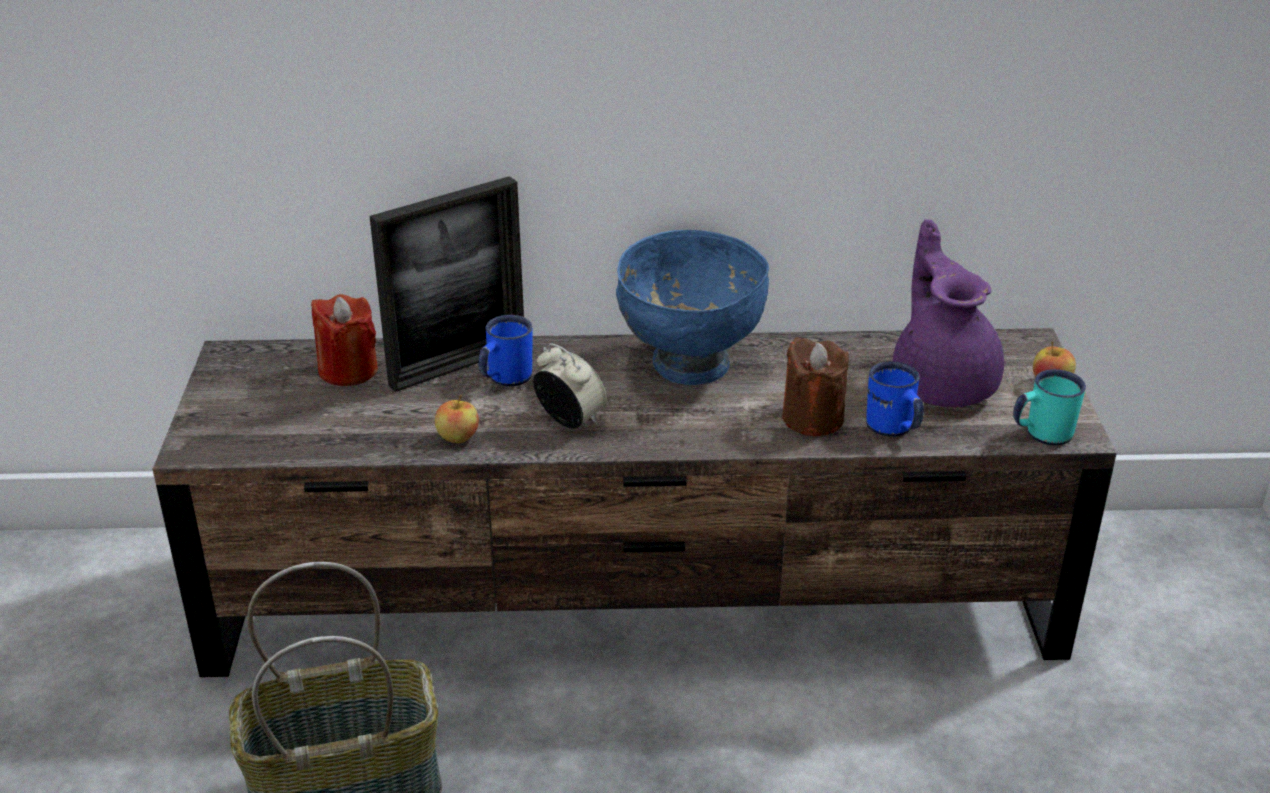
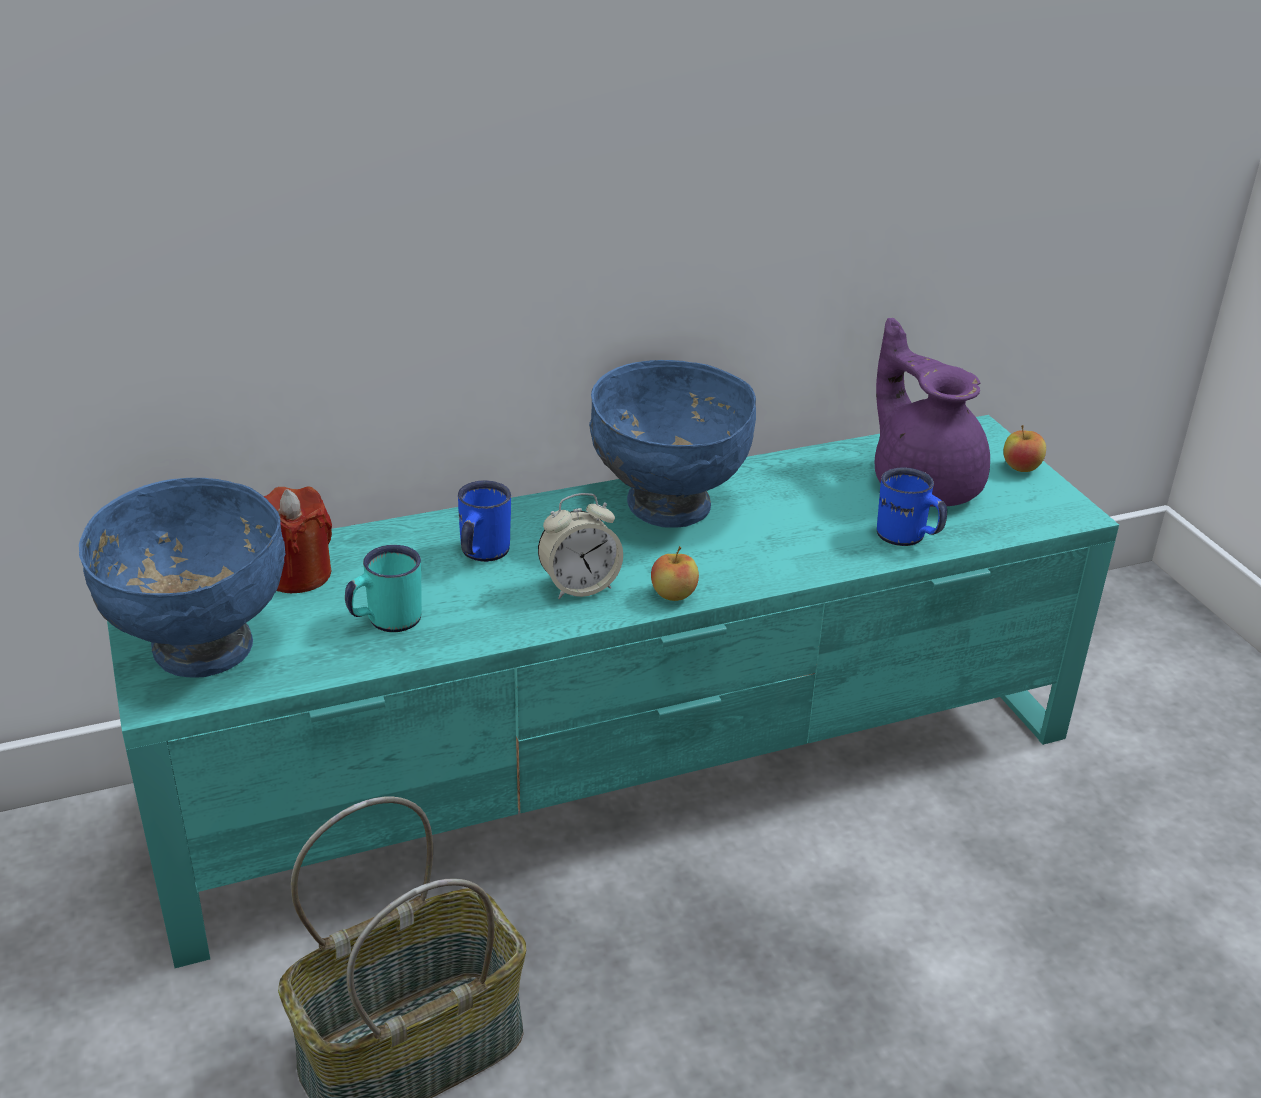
camera: 20 degrees left, 0 degrees up
(242, 417) = (200, 649): none -> blue bowl
(458, 365) = (420, 547): picture frame -> none
(458, 438) = (468, 627): apple -> apple (673, 595)
(570, 420) = (579, 586): alarm clock -> alarm clock turned 135 degrees clockwise
(639, 596) = (627, 765): brown tv stand -> turquoise tv stand
(812, 418) = (824, 540): brown candle -> none
(1041, 434) = (1043, 518): turquoise mug -> turquoise mug (385, 621)

